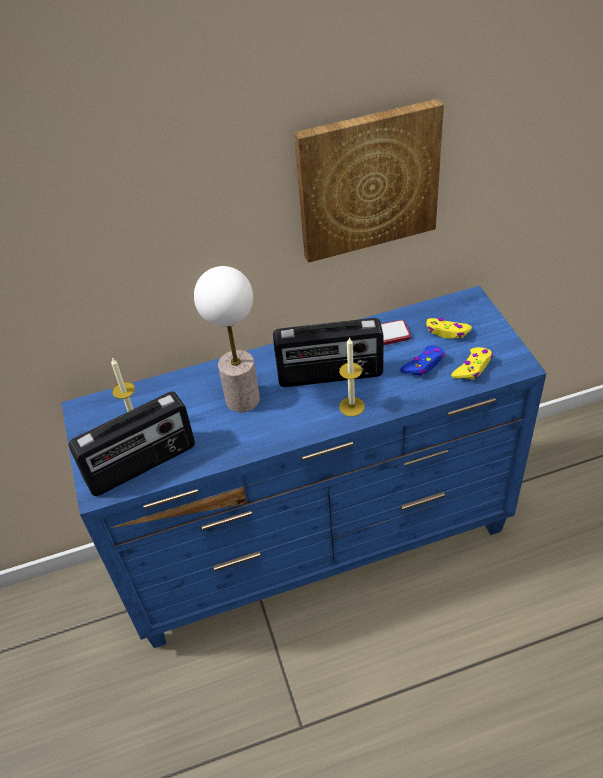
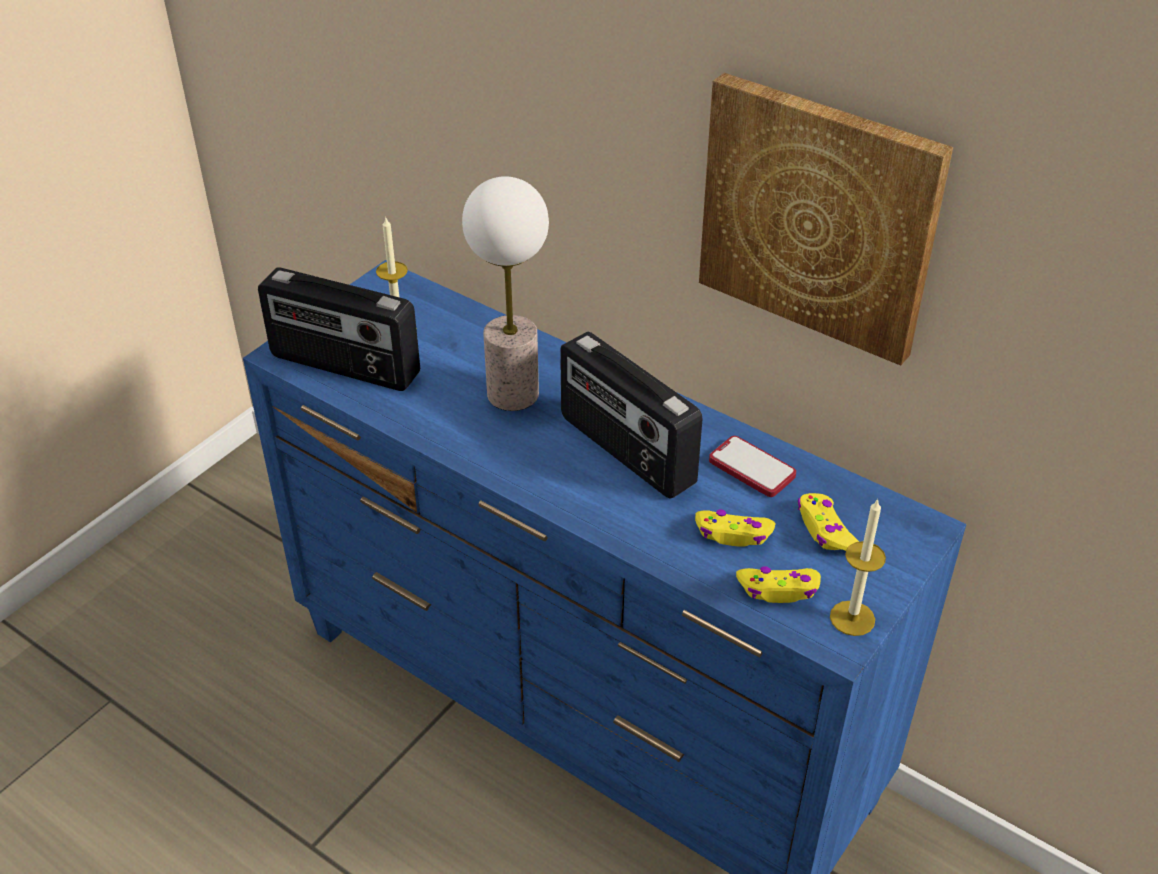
camera: 50 degrees right, 5 degrees down
(351, 406) = (588, 497): candle -> candle (852, 618)
(423, 365) = (733, 534): blue game controller -> yellow game controller

